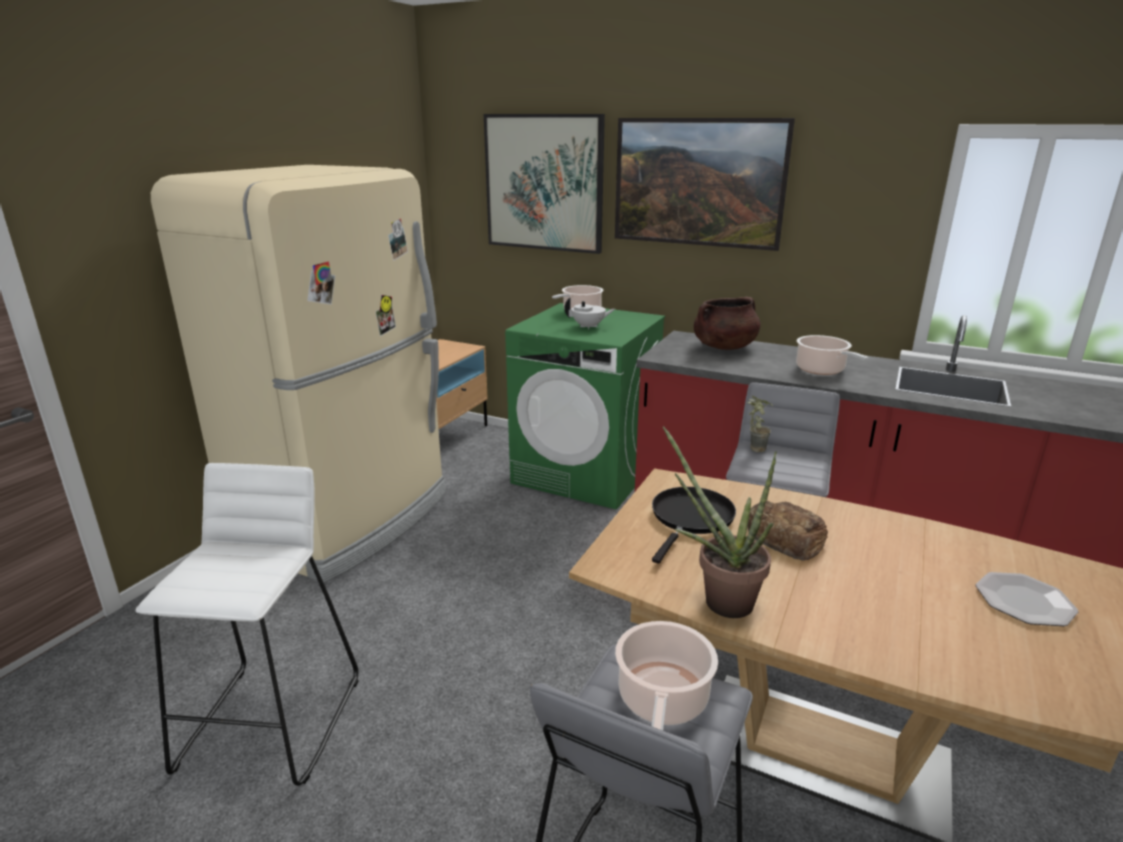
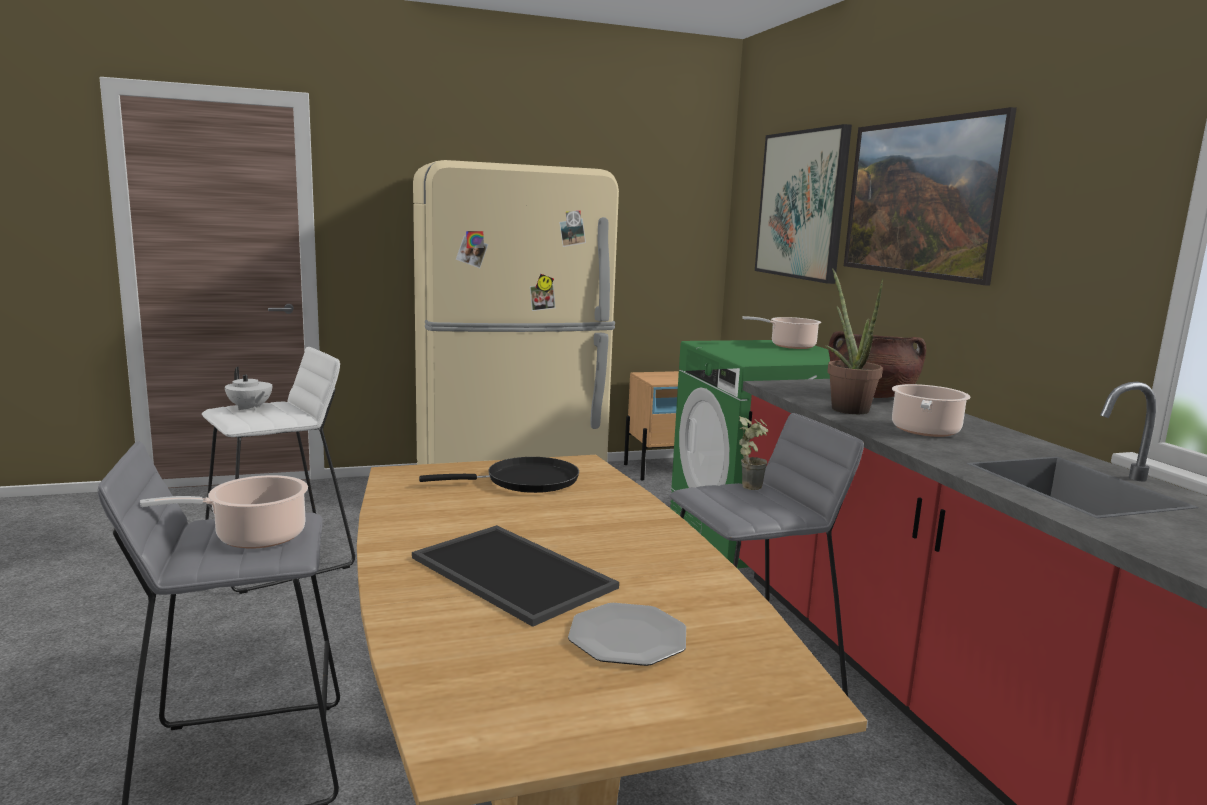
camera: 45 degrees right, 10 degrees down
(588, 327) = (760, 353): white teapot -> white teapot (249, 408)
(718, 599) = (404, 513): potted plant -> potted plant (845, 407)
(785, 537) = (559, 516): bread -> none
(889, 598) = (516, 572): none -> tray

